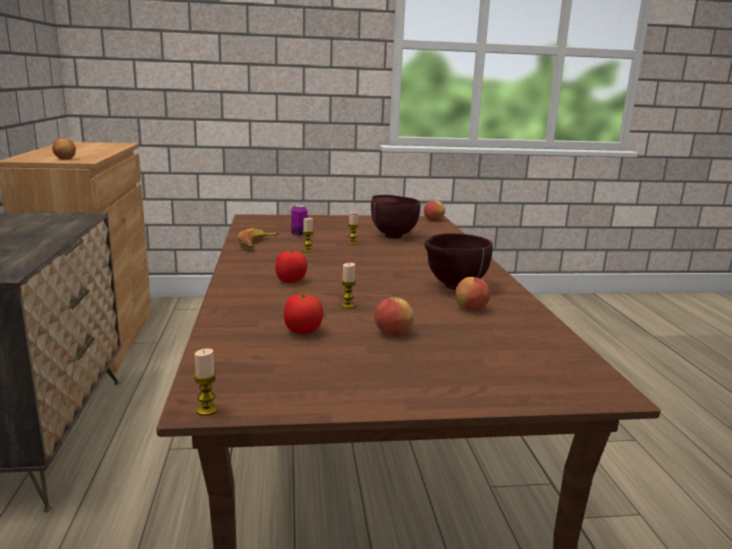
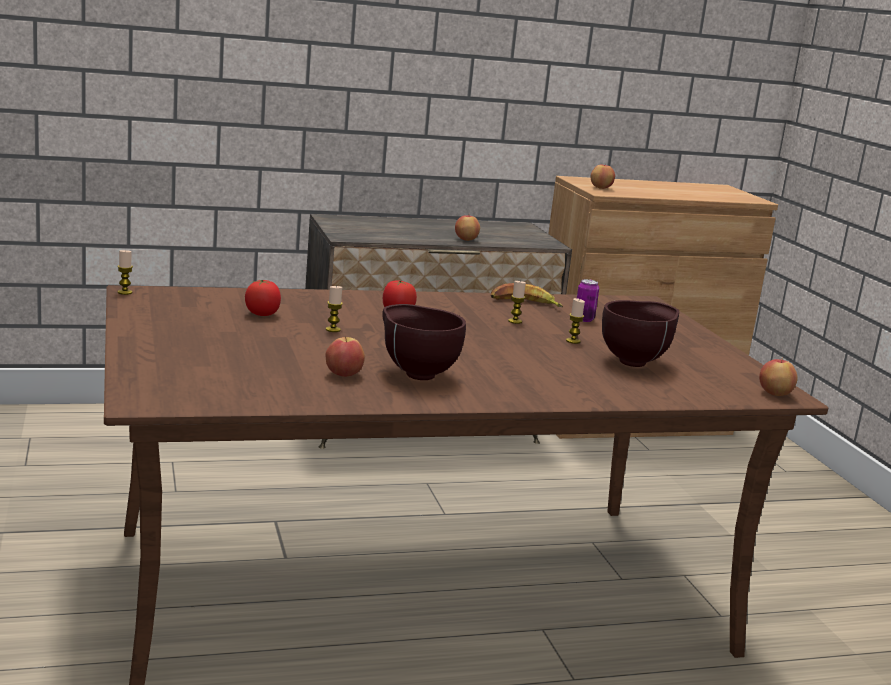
camera: 80 degrees right, 0 degrees up
(392, 333) = (265, 340): apple -> apple (466, 239)

